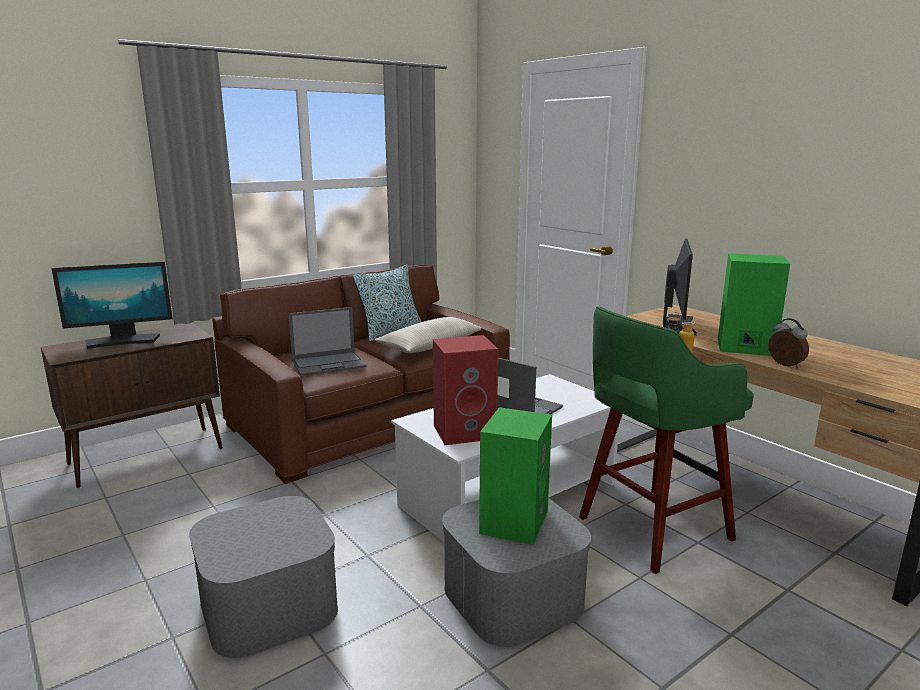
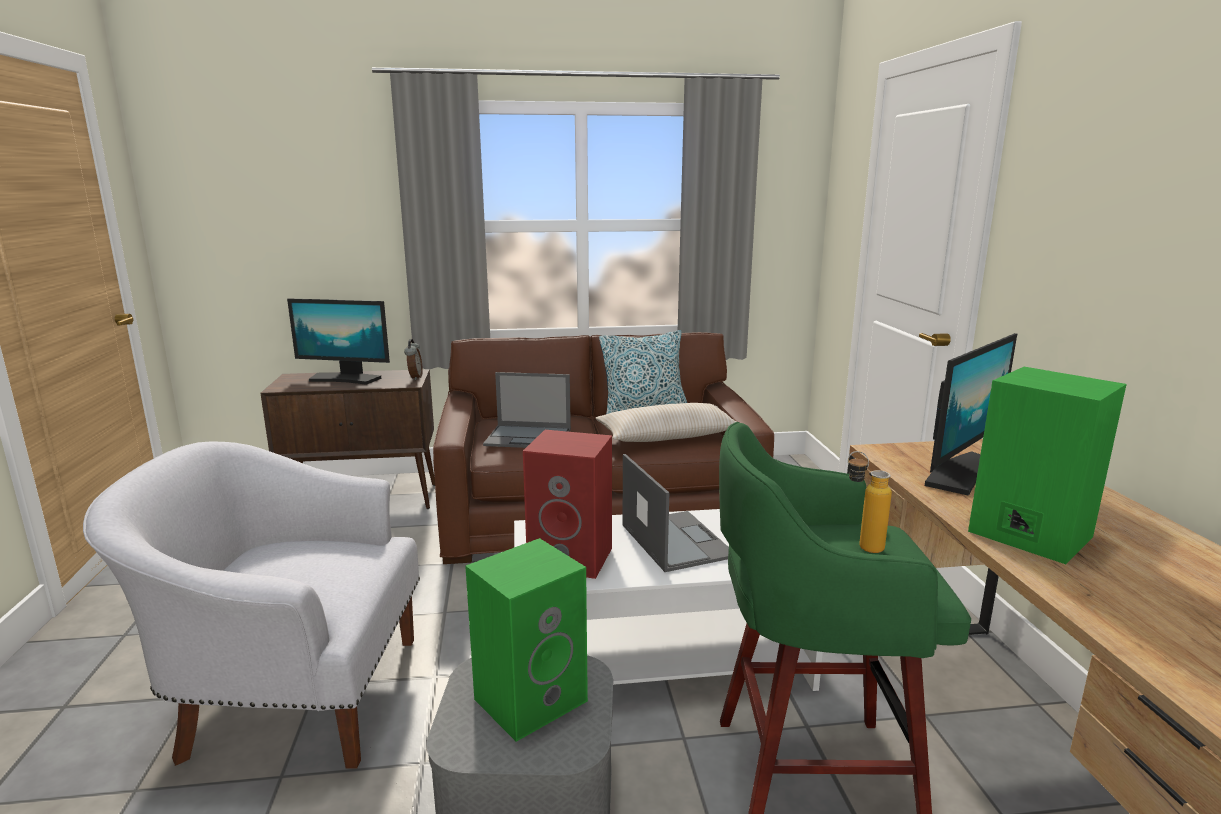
camera: 30 degrees right, 0 degrees up
(268, 604) = (294, 695): grey storage box -> white armchair
(784, 365) = (1057, 585): alarm clock -> alarm clock (414, 377)

